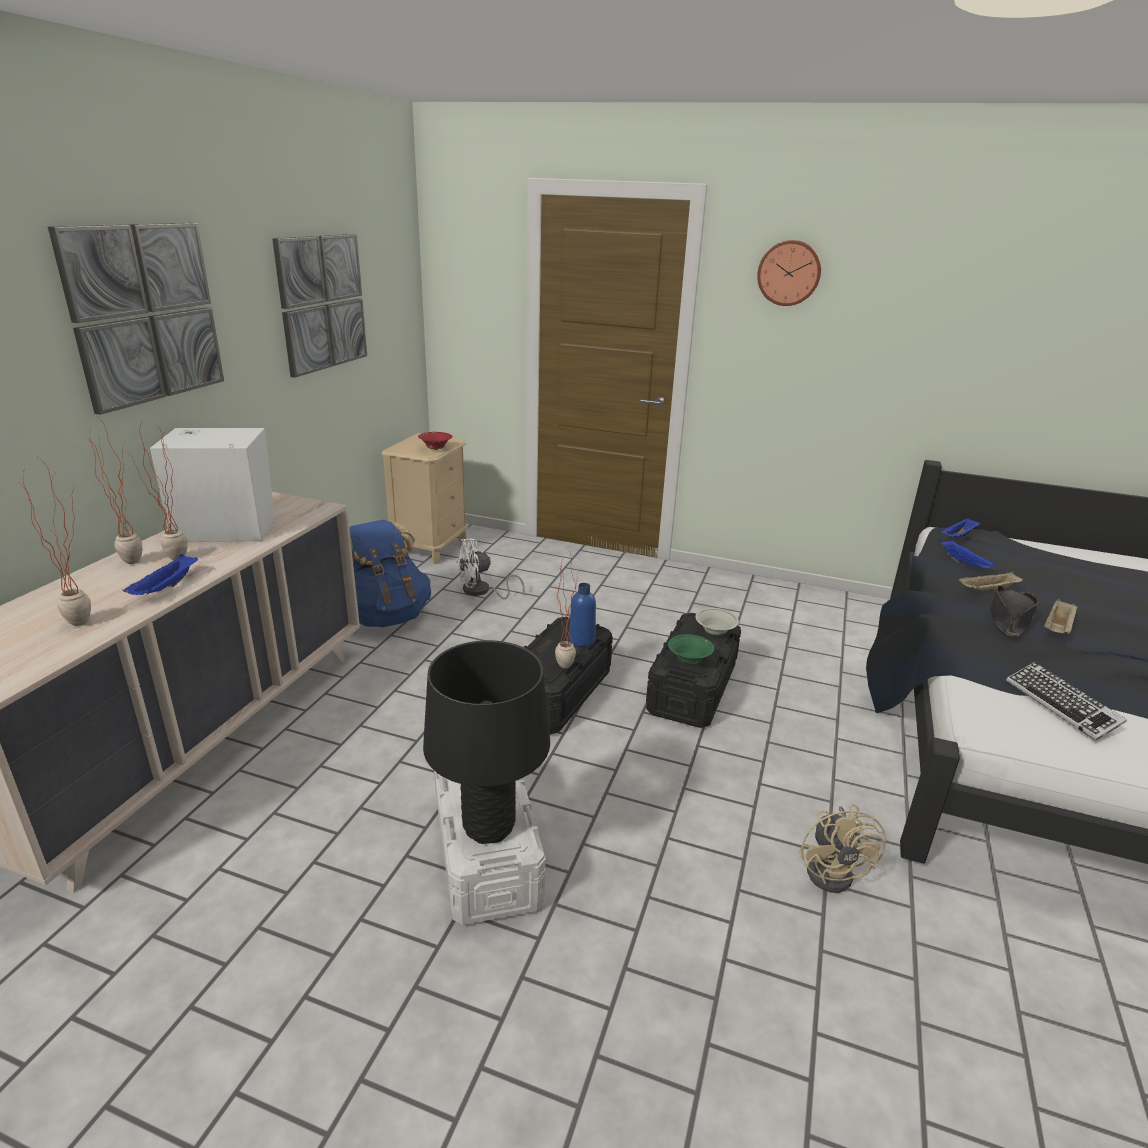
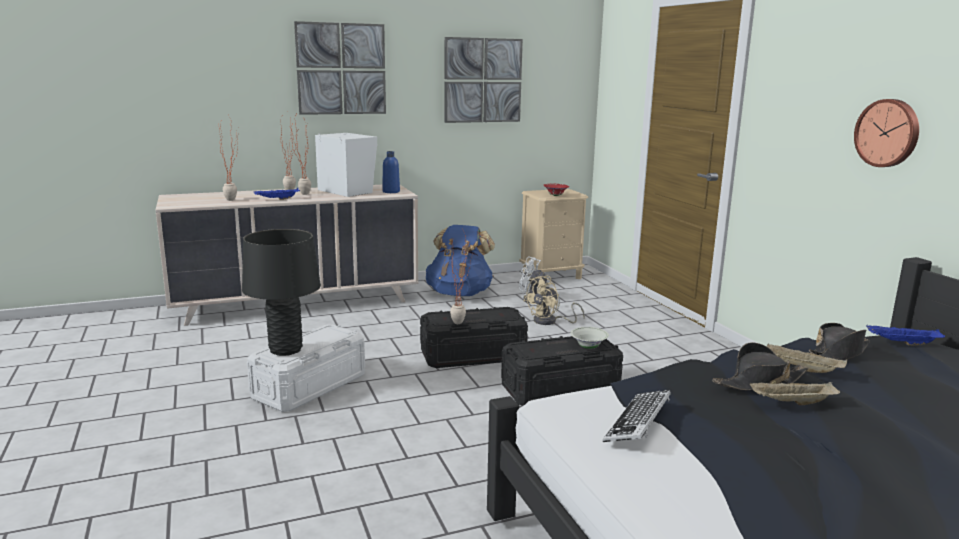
camera: 50 degrees right, 10 degrees down
(581, 640) = (495, 318): blue bottle -> blue bottle (391, 192)
(689, 661) = (533, 349): green bowl -> none
(789, 273) = (808, 56): wall clock -> wall clock (888, 133)
(834, 870) = (443, 492): beige fan -> beige fan (550, 321)
(964, 564) = (839, 353): blue tray -> black hat

